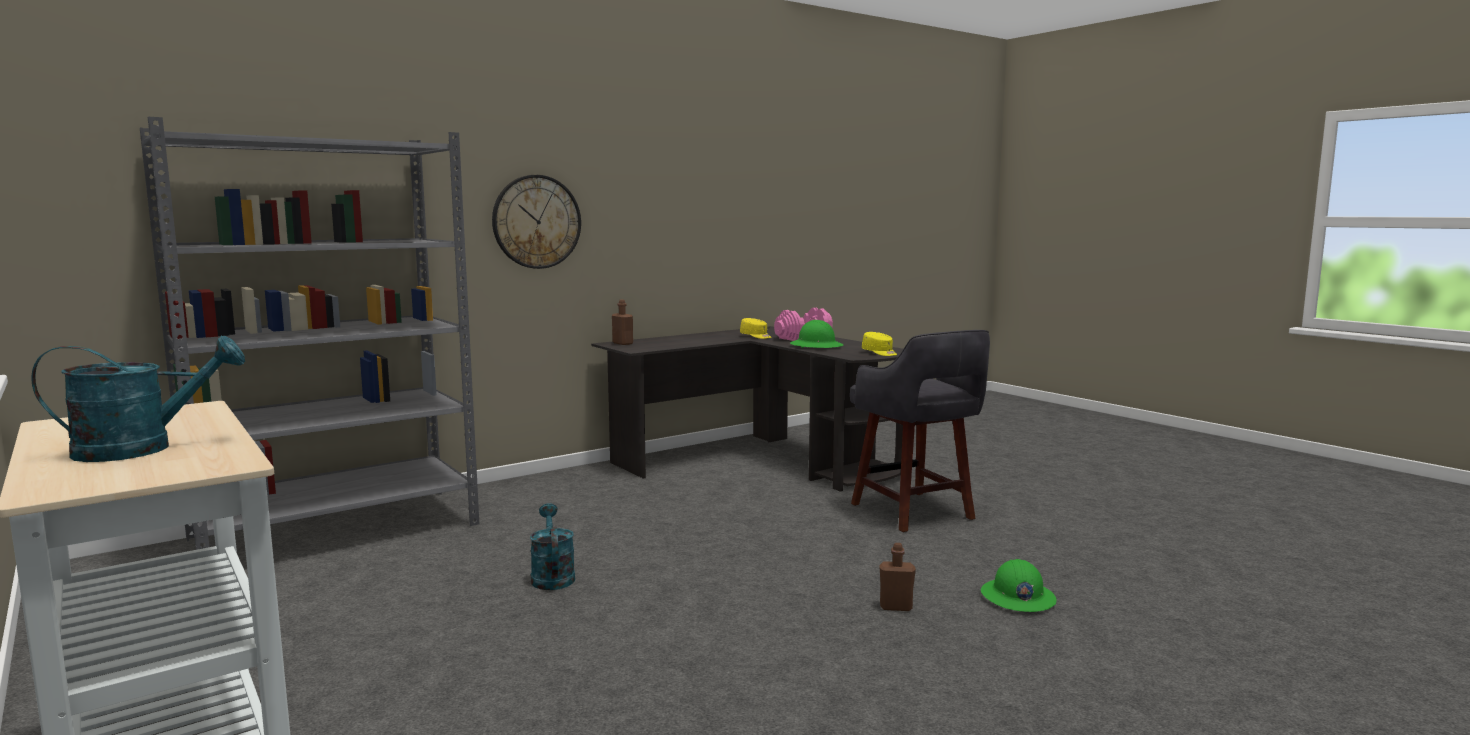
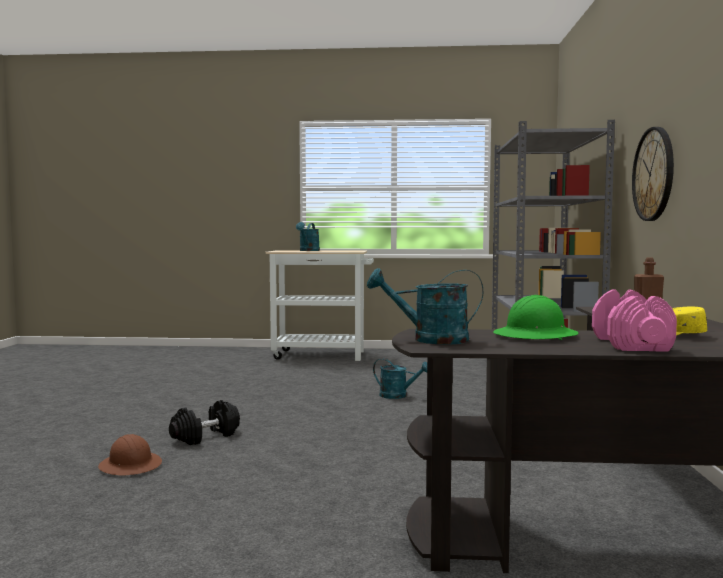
camera: 130 degrees right, 5 degrees down
(879, 353) = (430, 340): yellow cap -> turquoise watering can
(896, 607) = (205, 437): brown bottle -> black dumbbell
(914, 513) = (306, 508): grey stool -> none
(1017, 597) = (131, 466): green hard hat -> brown hard hat

